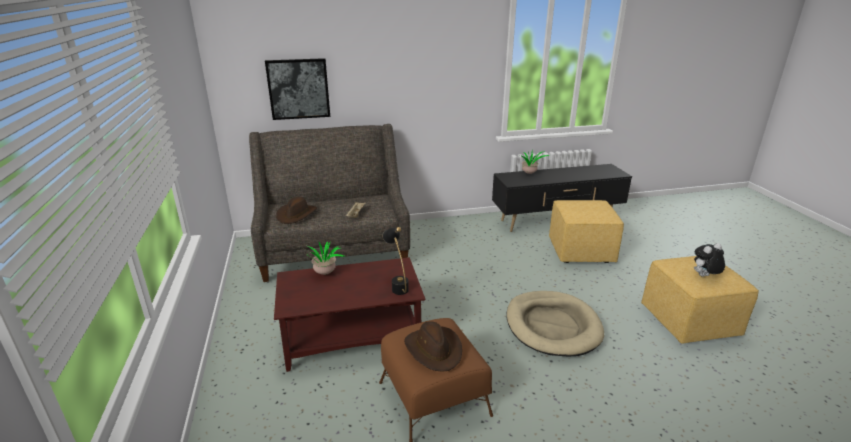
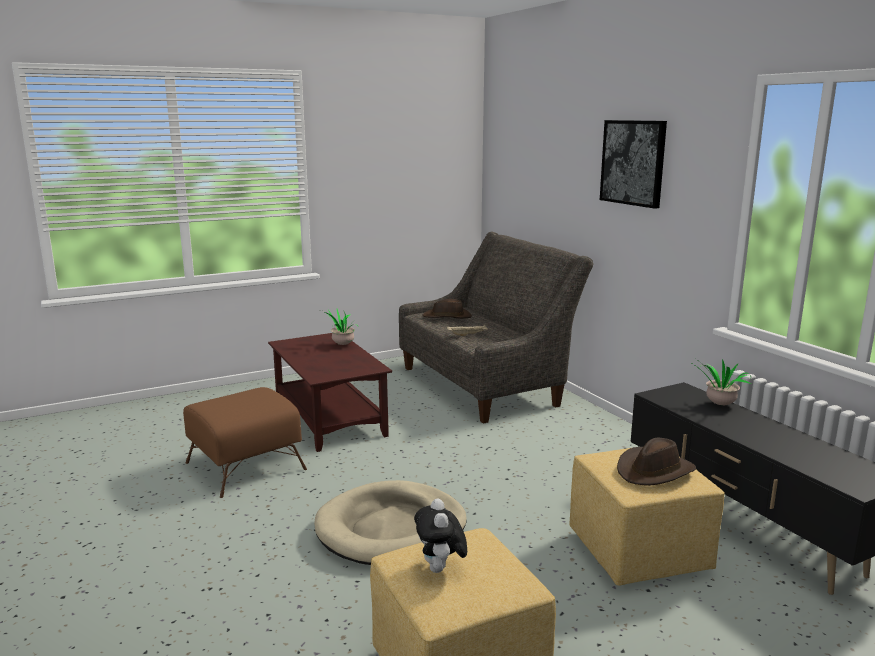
camera: 75 degrees right, 10 degrees down
(298, 89) = (532, 194): picture -> picture (633, 162)
(397, 285) = (330, 371): black table lamp -> none
(434, 349) = (233, 401): brown hat -> brown hat (655, 471)
(704, 276) = (440, 569): plush toy -> plush toy turned 150 degrees counterclockwise

